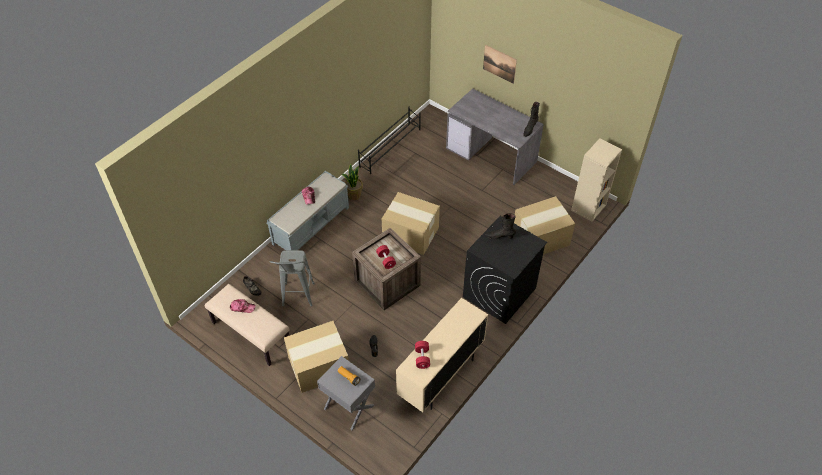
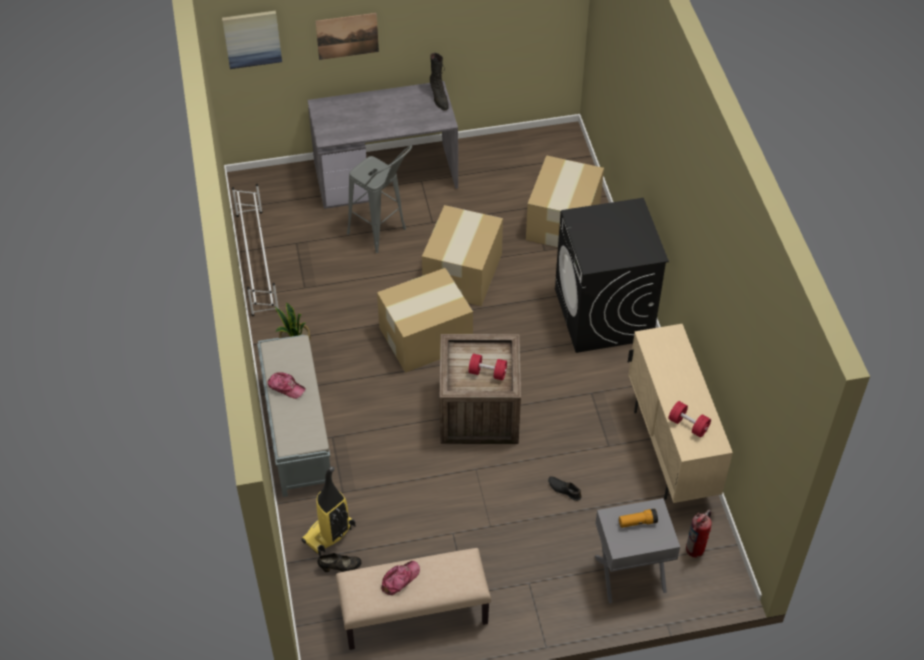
camera: 50 degrees left, 0 degrees up
(266, 274) = (329, 535): none -> vacuum cleaner
(298, 299) = (409, 525): grey stool -> grey stool (383, 235)
(318, 366) = (538, 568): cardboard box -> cardboard box (461, 274)
(389, 427) = (695, 549): none -> fire extinguisher
(390, 148) = (257, 261): black shoe rack -> white shoe rack
(453, 35) = (252, 38): none -> picture
(499, 236) = (593, 232): black boot -> none
(588, 208) = (564, 150): beige bookcase -> none

